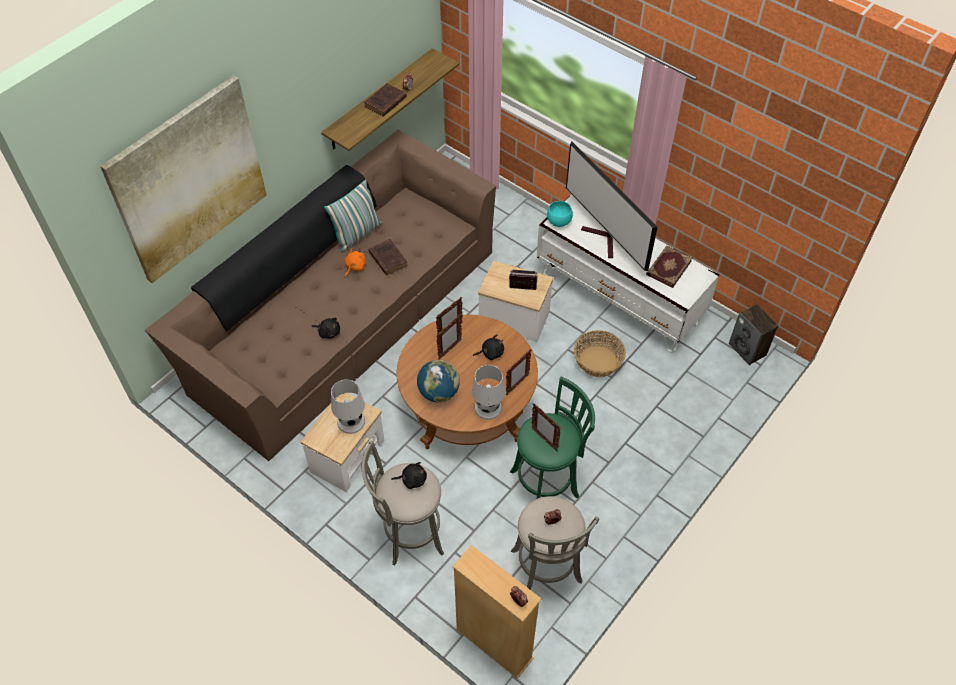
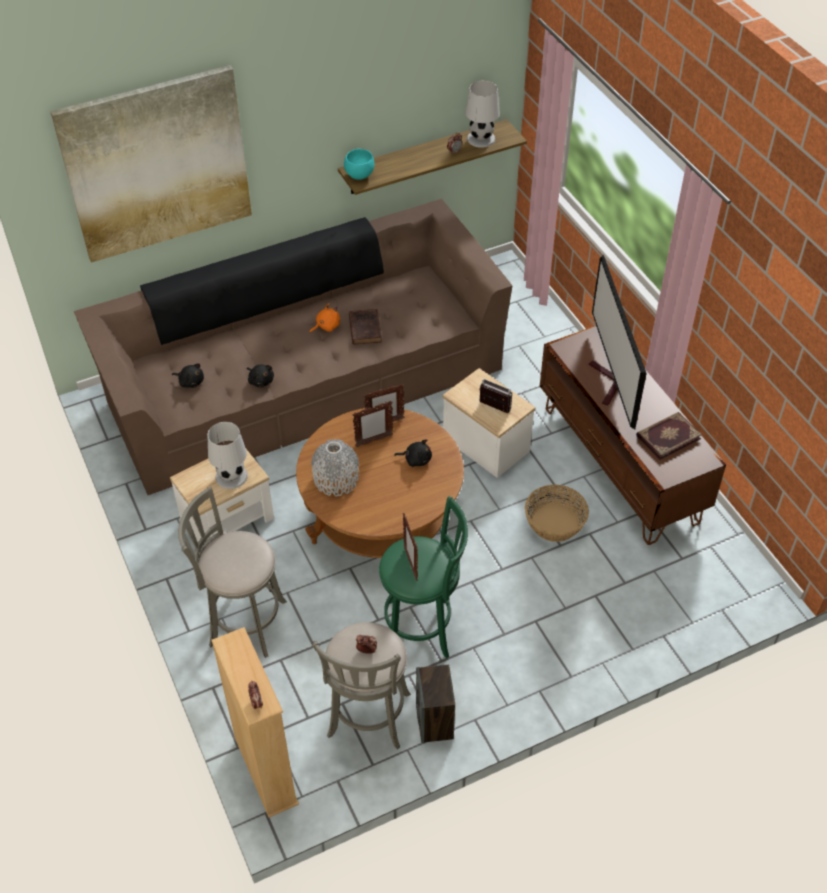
camera: 25 degrees right, 5 degrees down
(357, 234) = (349, 296): pillow -> none
(384, 103) = (421, 158): brown book -> none
(412, 479) = (246, 550): black plush toy -> black plush toy (190, 382)
(438, 392) = (336, 479): globe -> grey vase
(488, 407) = (379, 513): white table lamp -> white table lamp (481, 138)
(517, 385) = (425, 502): picture frame -> none
(558, 222) = (567, 348): turquoise bowl -> turquoise bowl (358, 175)
(619, 298) = (619, 464): white tv stand -> brown tv stand
(748, 349) = (744, 574): speaker -> speaker (435, 721)

